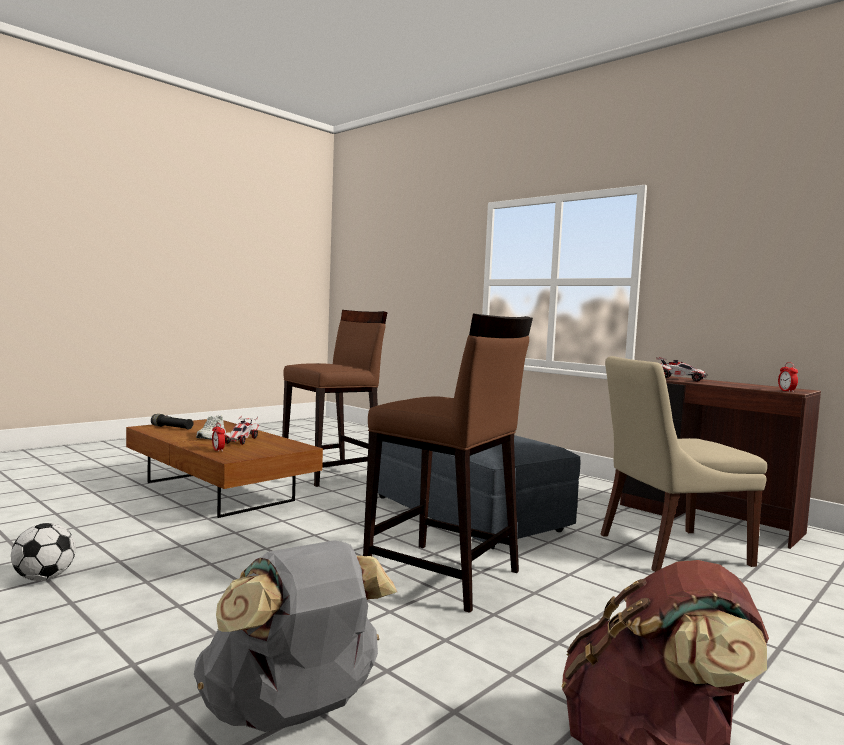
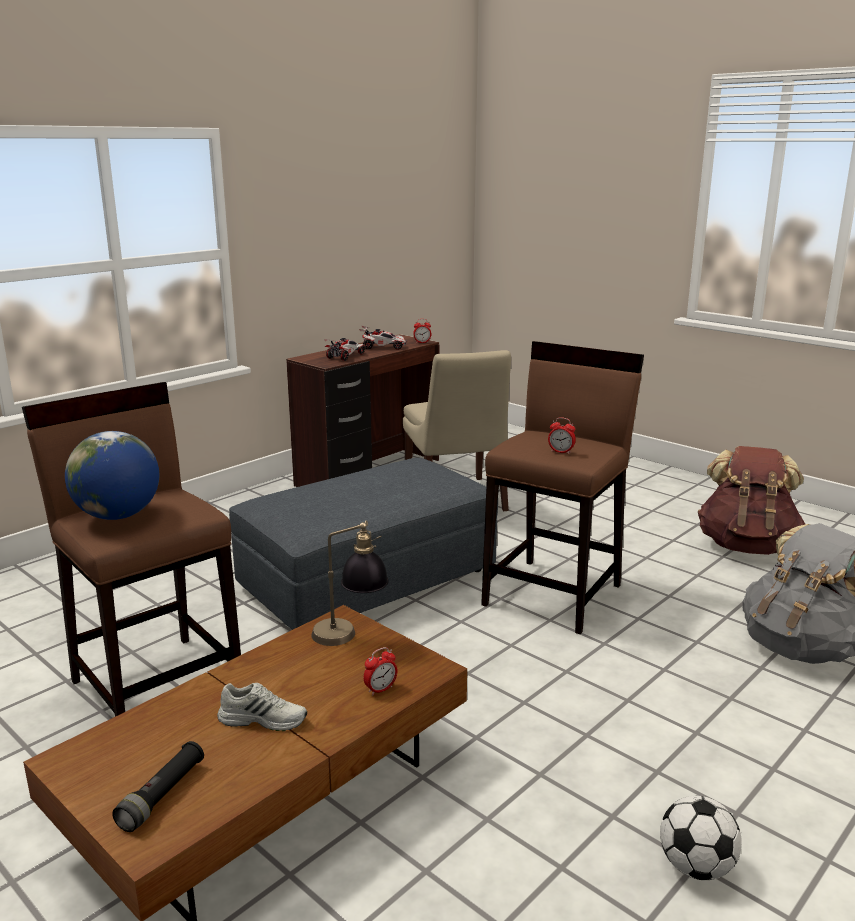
camera: 90 degrees left, 15 degrees up
(241, 441) = (299, 680): toy car -> toy car (383, 347)
(278, 448) = (350, 638): none -> table lamp
(323, 363) = (118, 515): none -> globe
(417, 399) = (561, 452): none -> alarm clock

